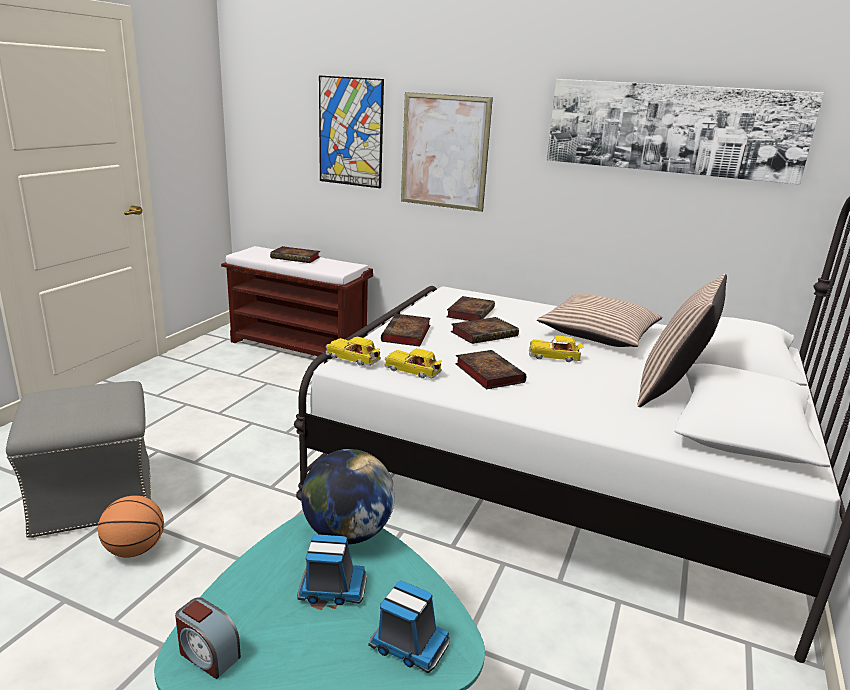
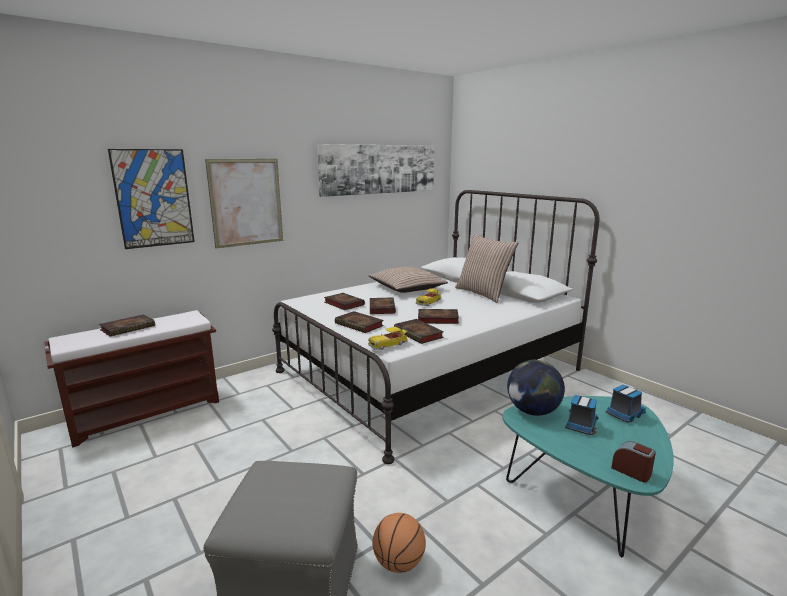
camera: 60 degrees left, 5 degrees down
(208, 655) = (631, 471): alarm clock -> alarm clock turned 105 degrees counterclockwise
(413, 371) = (419, 334): toy car -> book

